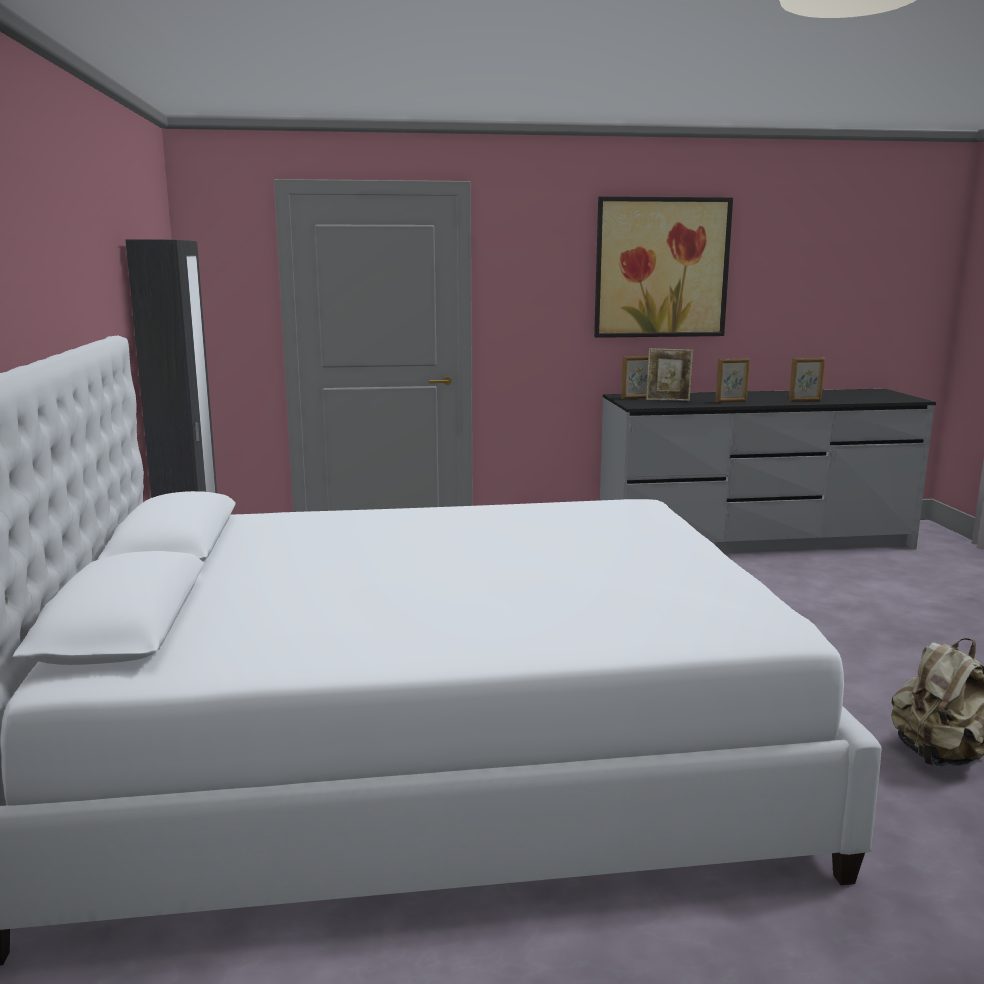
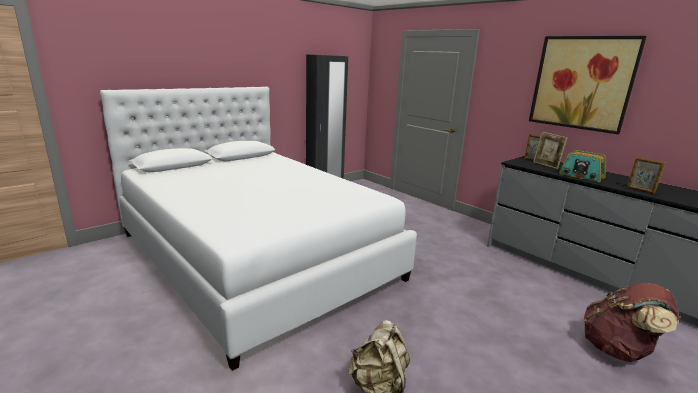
camera: 55 degrees right, 5 degrees up
(731, 401) = (581, 176): picture frame -> radio
(911, 594) = (618, 349): none -> brown backpack

